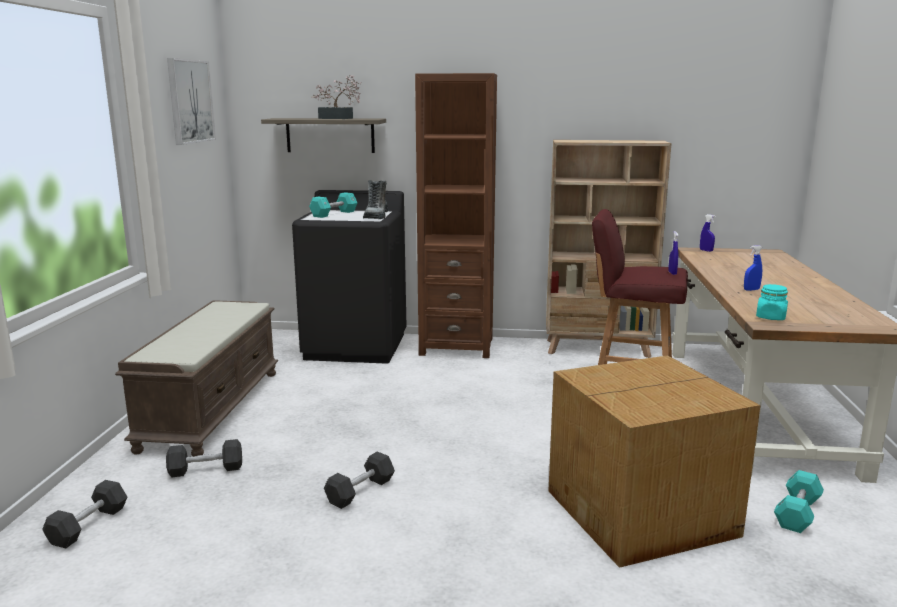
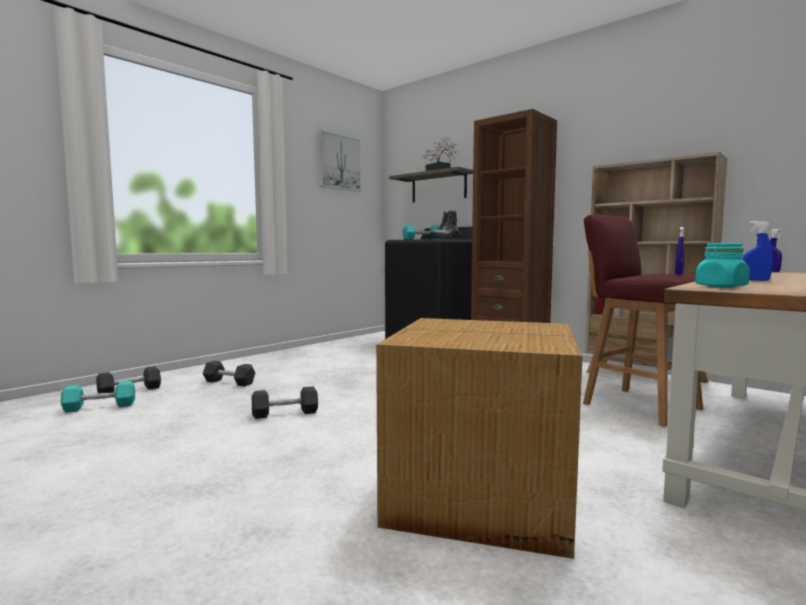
camera: 35 degrees right, 10 degrees down
(211, 408) = (290, 359): brown bench -> none
(797, 513) = (703, 565): turquoise dumbbell -> turquoise dumbbell (100, 407)

